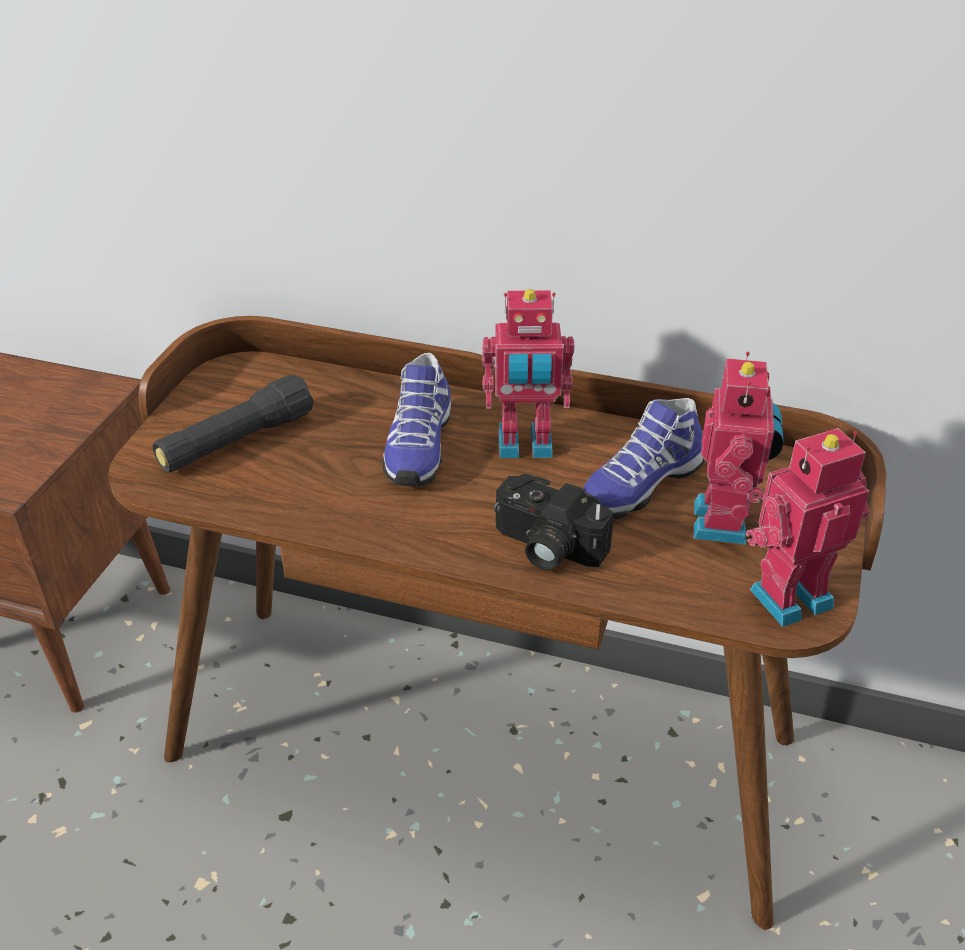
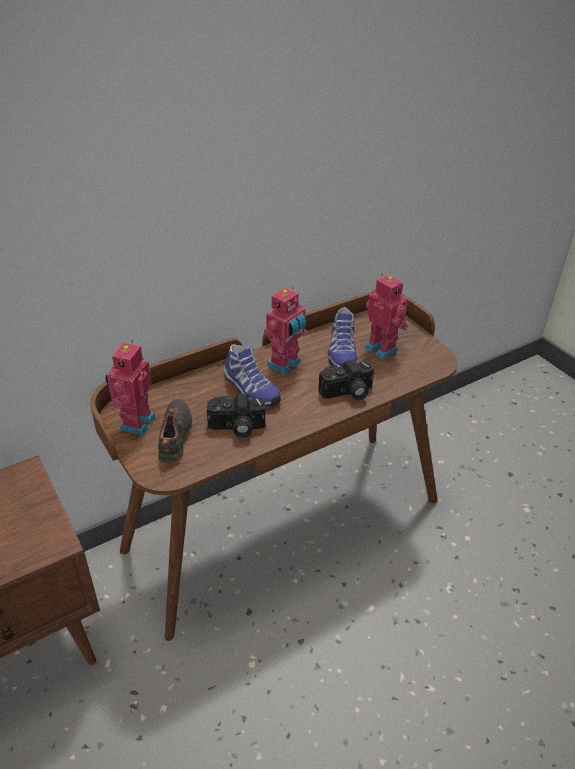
camera: 50 degrees left, 0 degrees up
(237, 441) = (176, 436): black flashlight -> black shoe
(317, 482) = (236, 427): none -> camera
(787, 595) = (429, 358): toy robot -> toy robot (135, 422)

